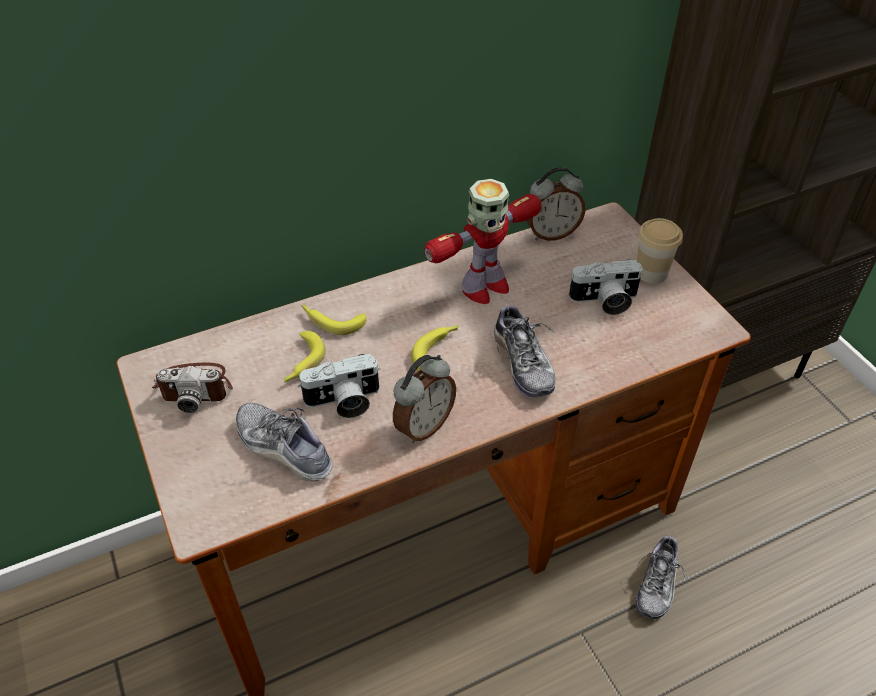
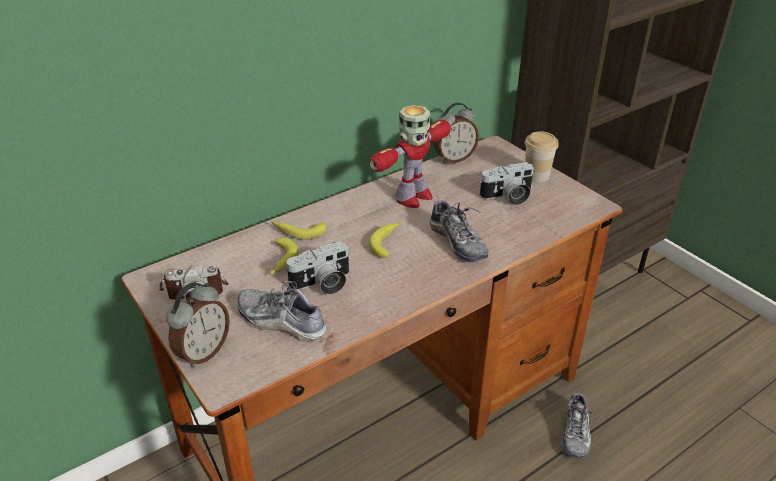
camera: 10 degrees left, 10 degrees down
(423, 425) = (391, 292): alarm clock -> alarm clock (203, 352)

